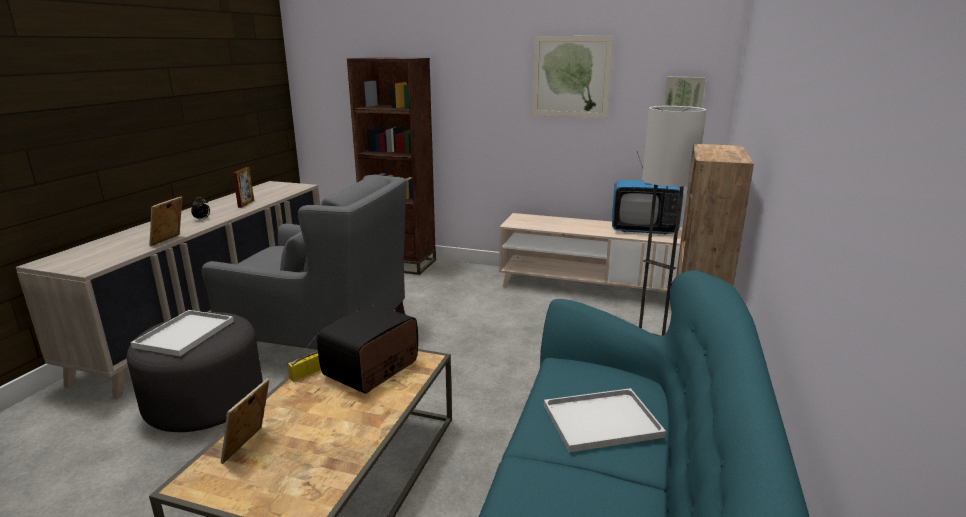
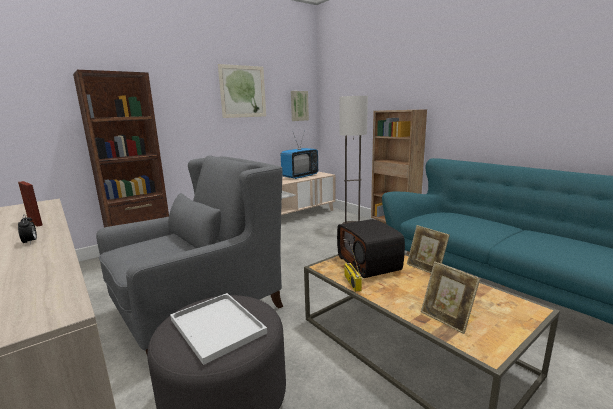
camera: 55 degrees left, 5 degrees down
(170, 241) = (72, 260): picture frame -> picture frame (425, 268)
(600, 422) = (475, 224): white tray -> none

